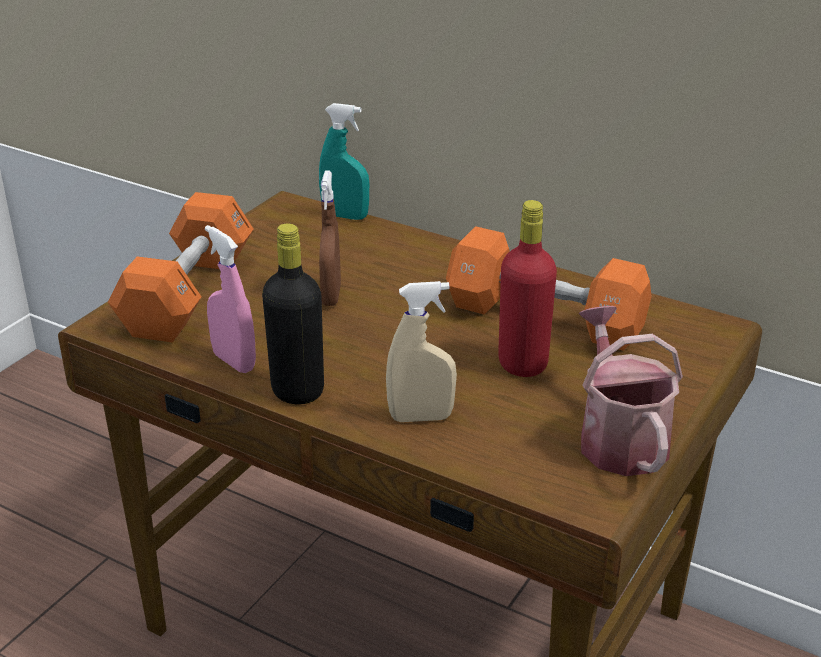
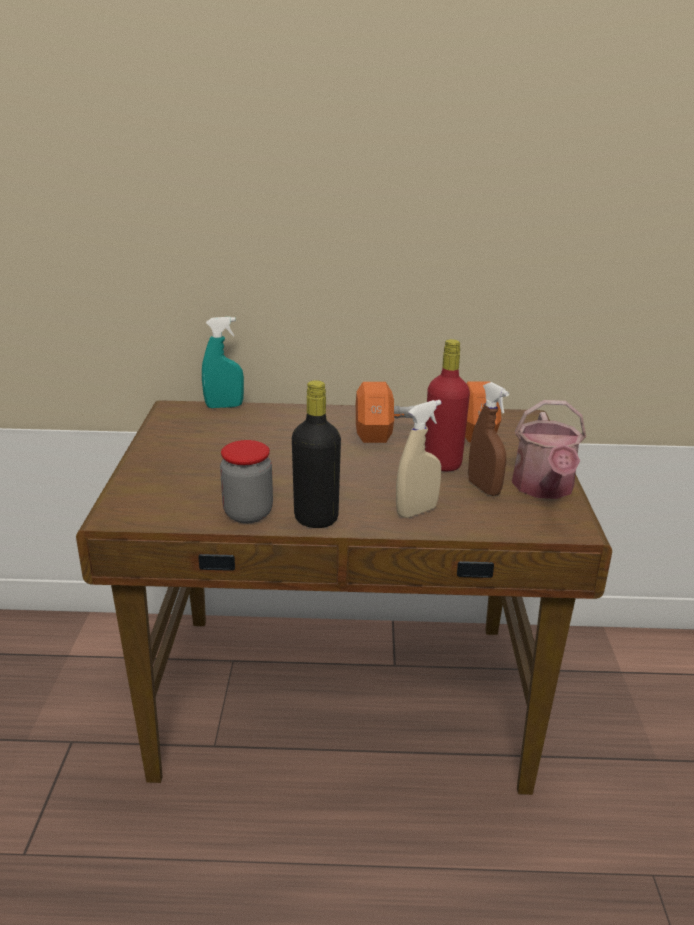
camera: 30 degrees left, 5 degrees down
(188, 294) = (161, 480): orange dumbbell -> none
(234, 362) = (248, 513): pink spray bottle -> jar
(331, 296) = (271, 456): brown spray bottle -> brown spray bottle (484, 488)
(619, 437) = (544, 489): watering can -> watering can turned 135 degrees counterclockwise

